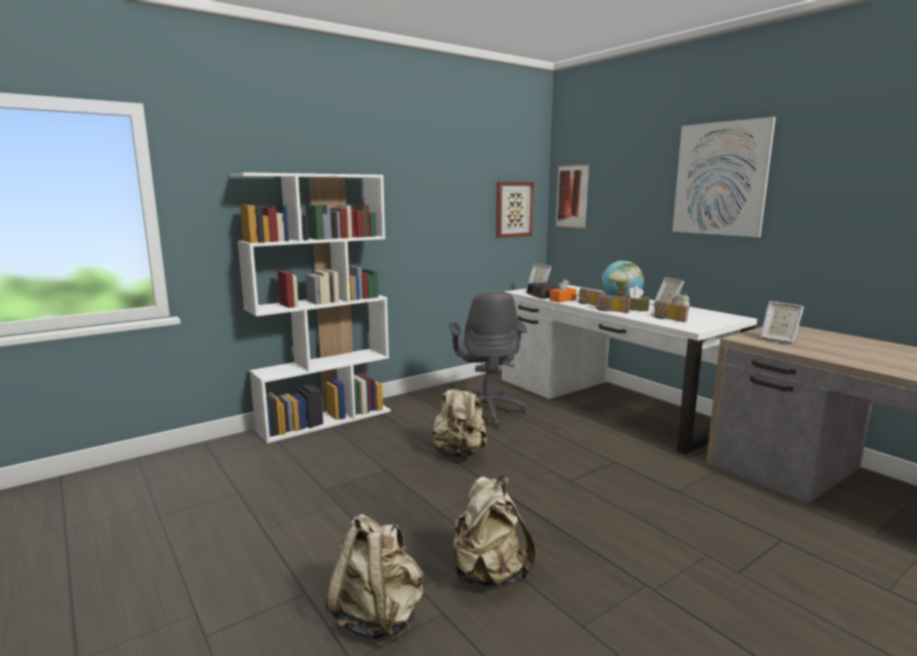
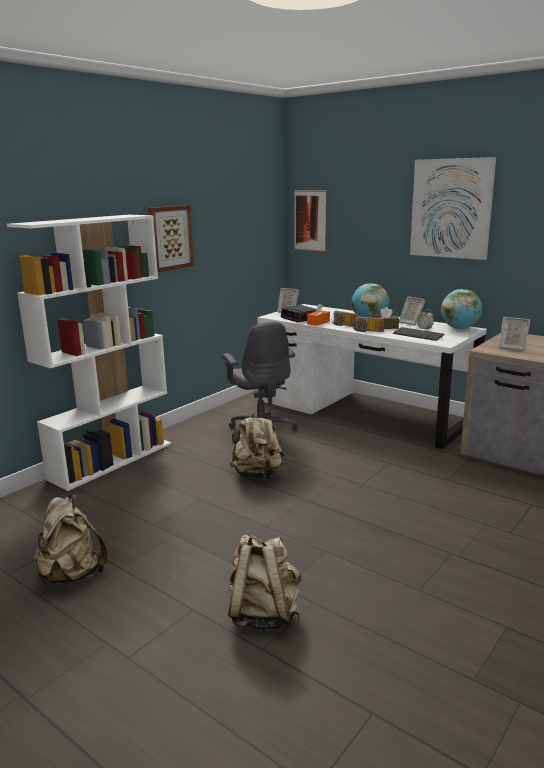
camera: 15 degrees left, 5 degrees up
(488, 574) = (333, 567): beige backpack -> beige backpack (71, 575)
(513, 209) = (256, 235): picture -> picture (170, 238)
(666, 319) = (418, 335): radio -> keyboard
(722, 316) = (459, 329): none -> globe

